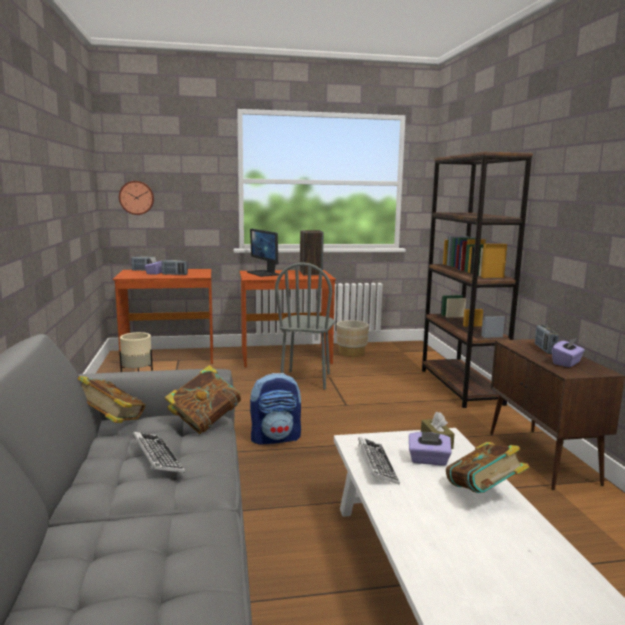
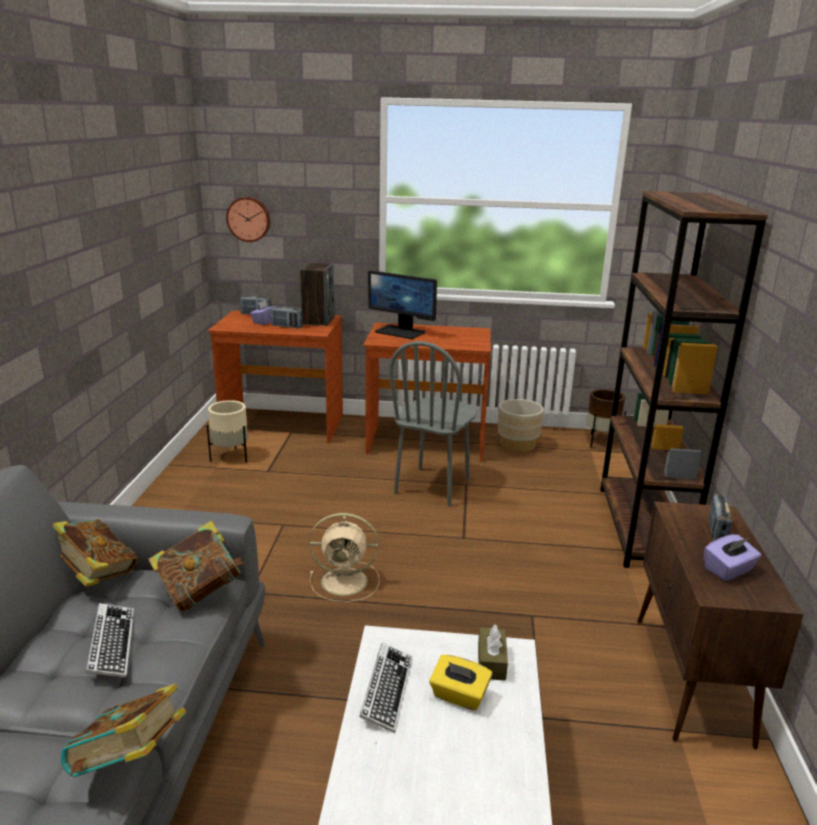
camera: 15 degrees right, 10 degrees up
(263, 273) = (401, 332): monitor -> monitor turned 45 degrees counterclockwise
(276, 438) = (346, 581): backpack -> beige fan
(310, 273) = (464, 336): speaker -> speaker (318, 321)
(406, 347) = (601, 442): none -> brown planter
(428, 460) = (459, 696): purple tissue box -> yellow tissue box
(483, 493) = (494, 774): book -> book (130, 762)

